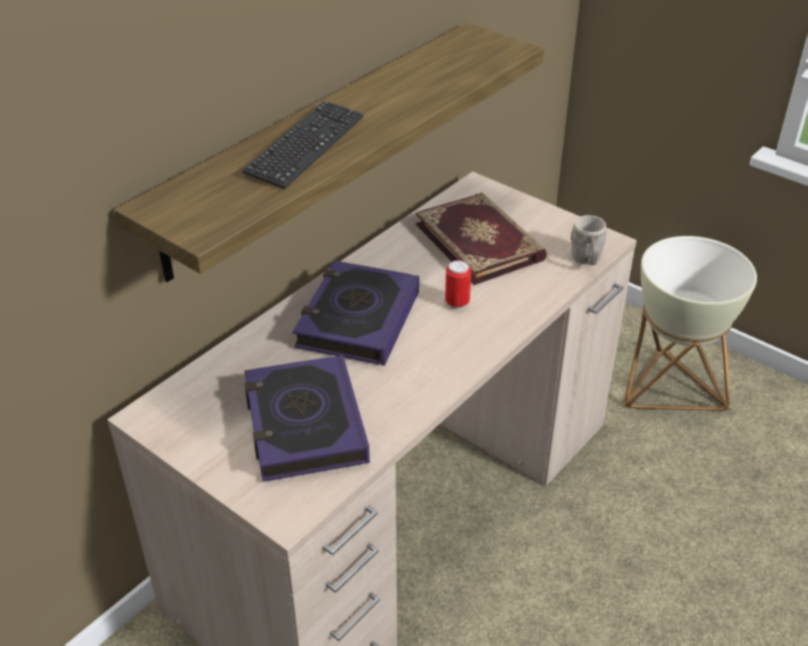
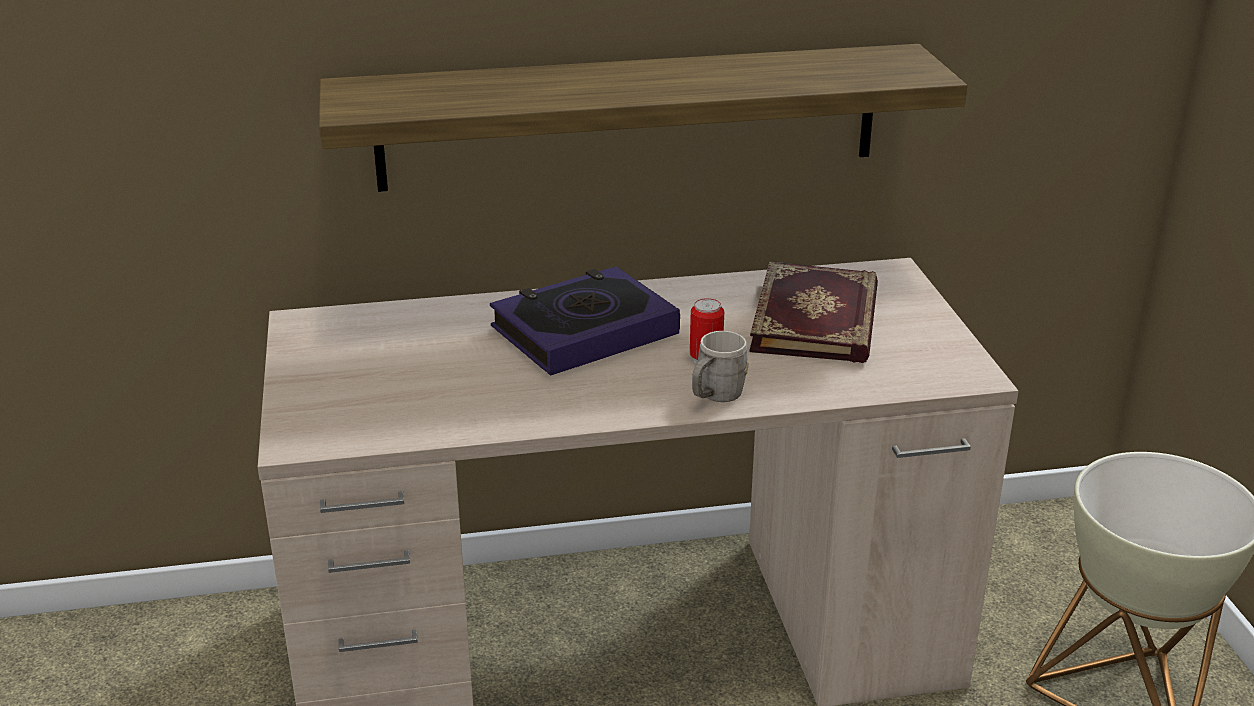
camera: 40 degrees right, 10 degrees down
(304, 425) = (410, 387): book -> none
(305, 146) = (552, 86): keyboard -> none
(587, 261) = (918, 383): grey mug -> grey mug (715, 396)

